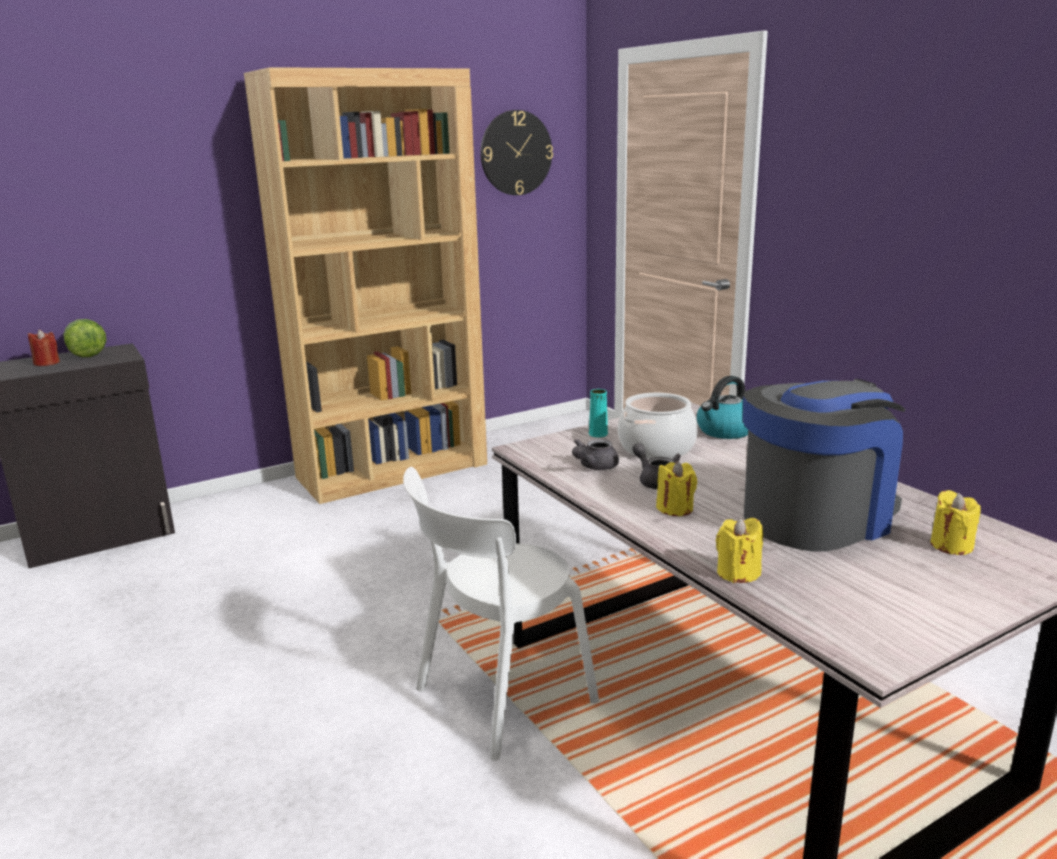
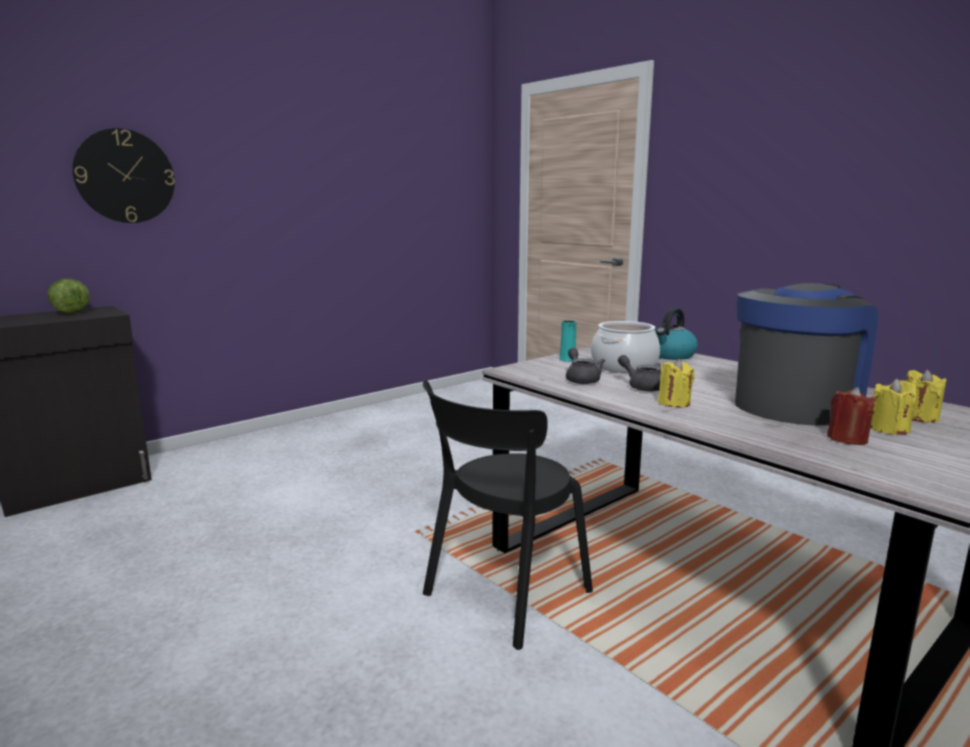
camera: 10 degrees left, 5 degrees down
(46, 363) = (30, 318): red candle -> red candle (847, 438)
(393, 470) = (344, 424): brown bookcase -> none
(499, 698) = (502, 595): white chair -> black chair
(516, 153) = (439, 163): wall clock -> wall clock (125, 176)
(594, 467) = (581, 379): grey teapot -> grey teapot turned 135 degrees clockwise
(738, 573) = (767, 442): yellow candle -> yellow candle (889, 429)

